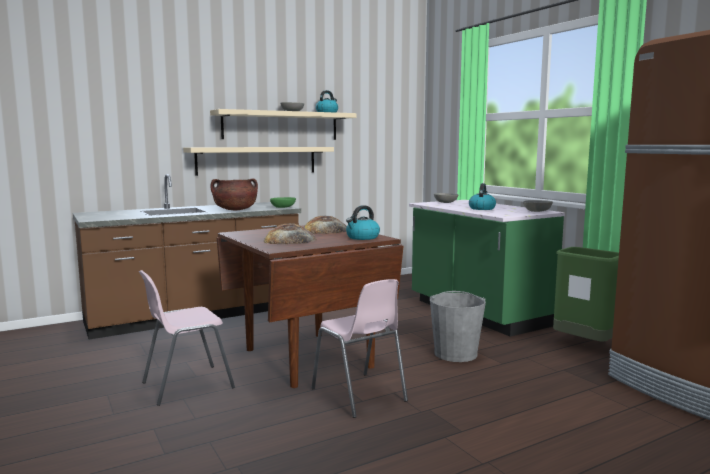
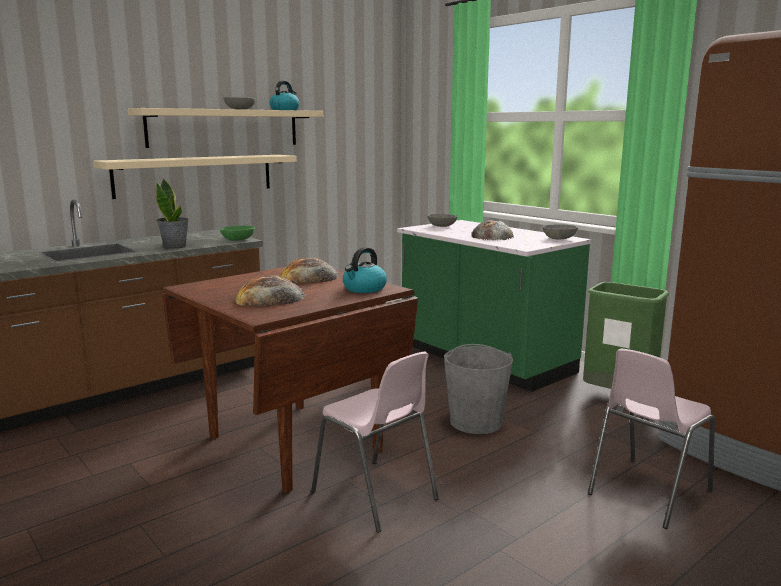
camera: 10 degrees left, 5 degrees up
(186, 385) = (139, 501): pink chair -> pink chair (647, 492)
(235, 210) = (175, 246): brown cooking pot -> potted plant
(482, 208) = (491, 236): kettle -> bread

